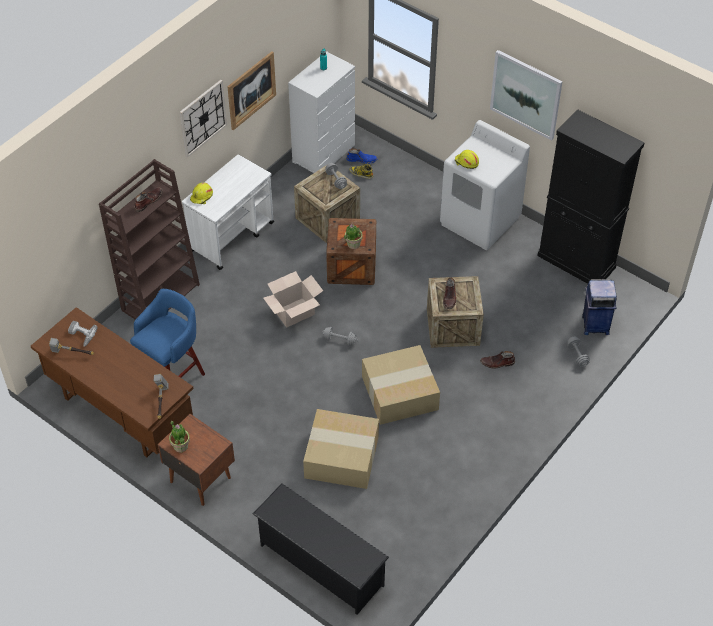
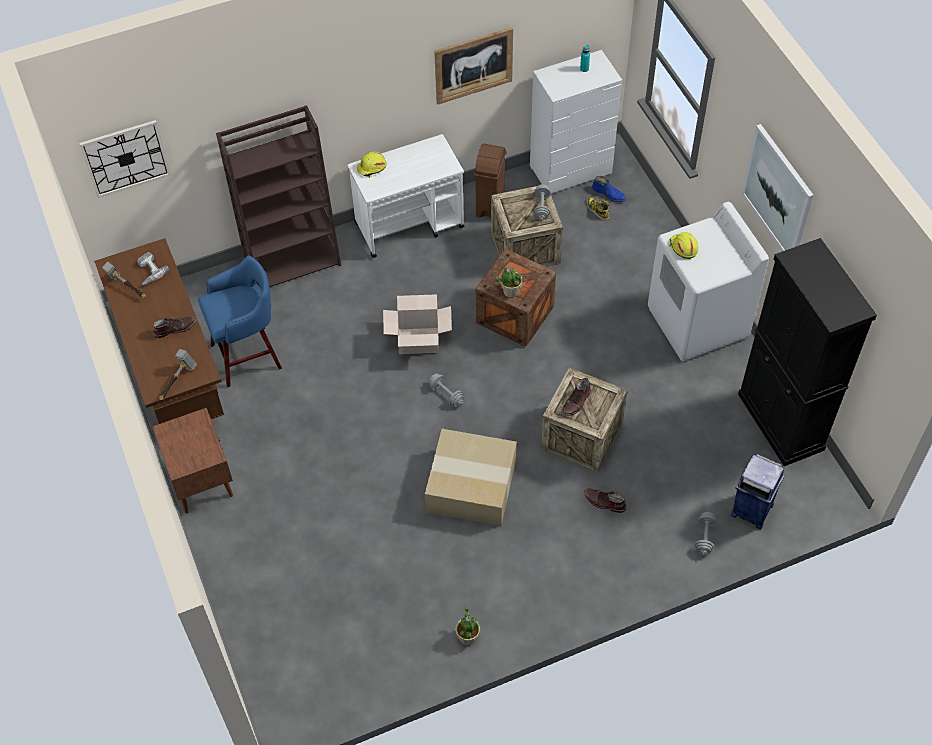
camera: 30 degrees right, 5 degrees up
(148, 201) = (283, 151): brown boot -> brown boot (174, 328)
(180, 446) = (173, 439): potted plant -> potted plant (468, 636)
(203, 118) = (391, 78): wall clock -> wall clock (125, 158)
(282, 200) = (490, 205): none -> brown trash can
(321, 565) = (259, 640): black shoe rack -> none
(343, 456) = (362, 529): cardboard box -> none

